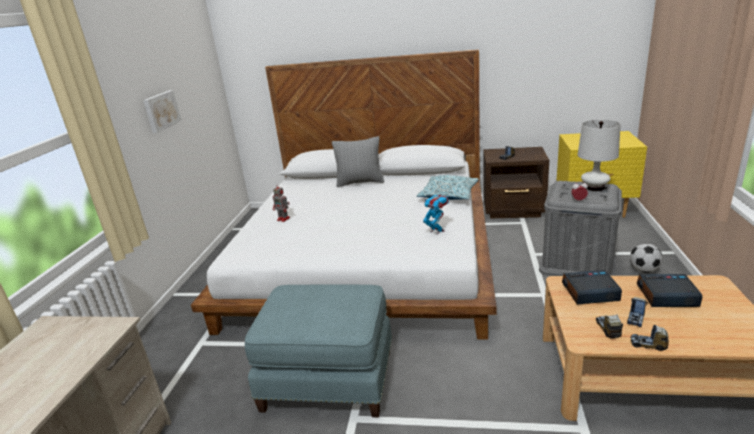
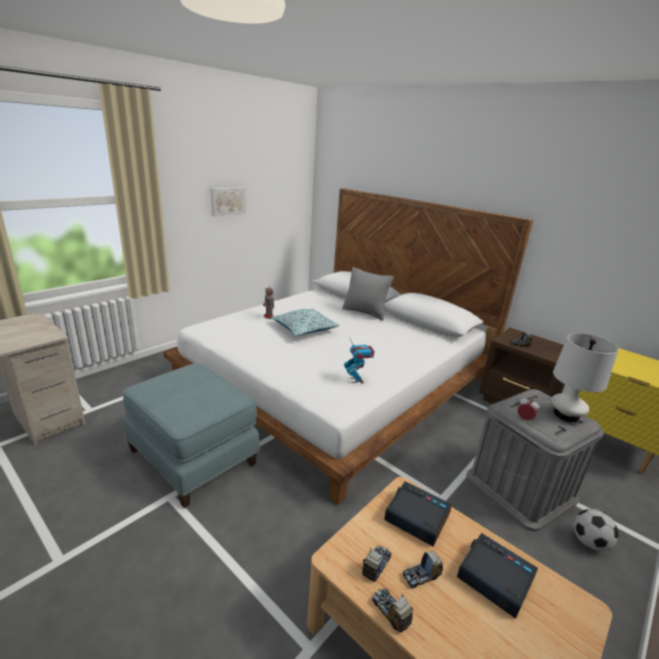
camera: 30 degrees right, 0 degrees up
(448, 195) = (417, 354): pillow -> pillow (304, 329)

